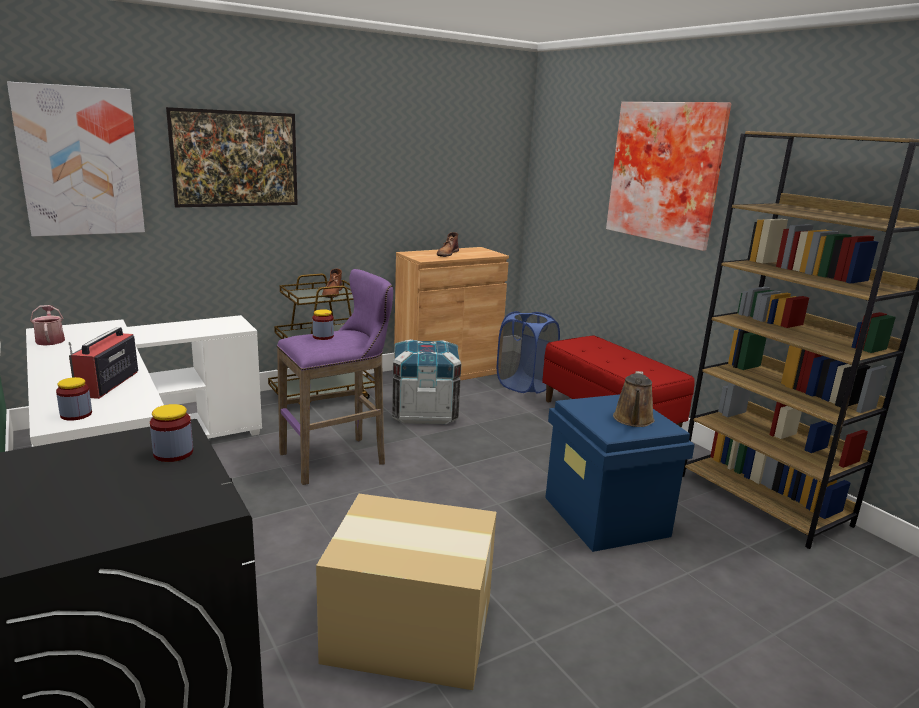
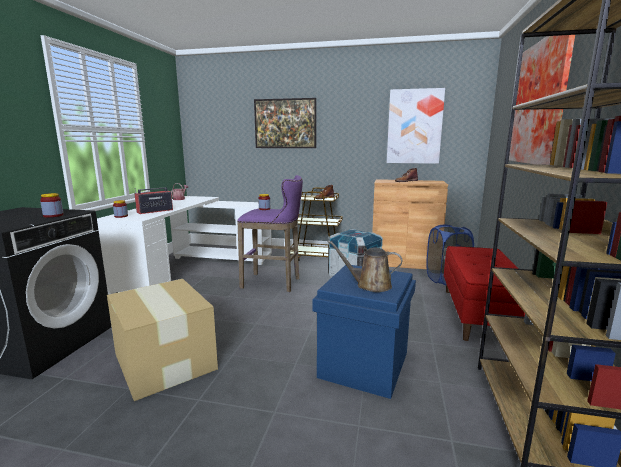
camera: 45 degrees right, 5 degrees down
(80, 162) = (220, 126): picture -> picture (414, 127)
(633, 420) = (370, 285): brown watering can -> brown watering can turned 45 degrees clockwise

